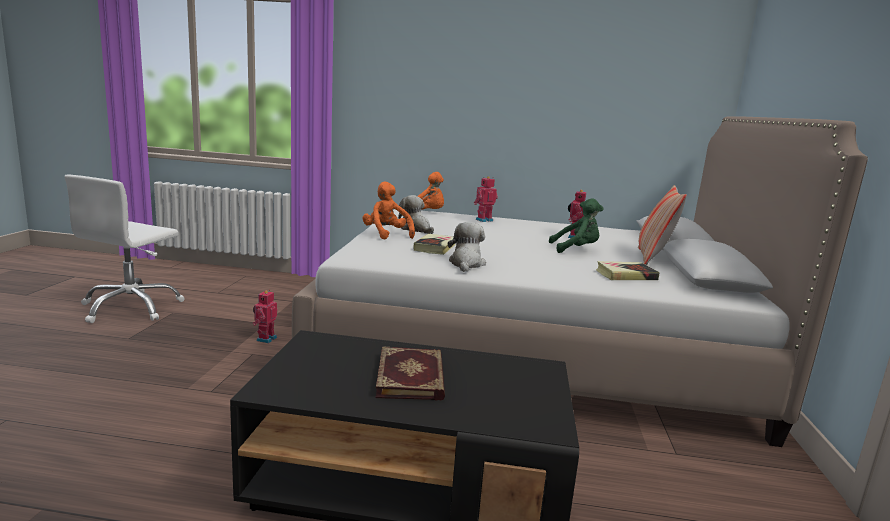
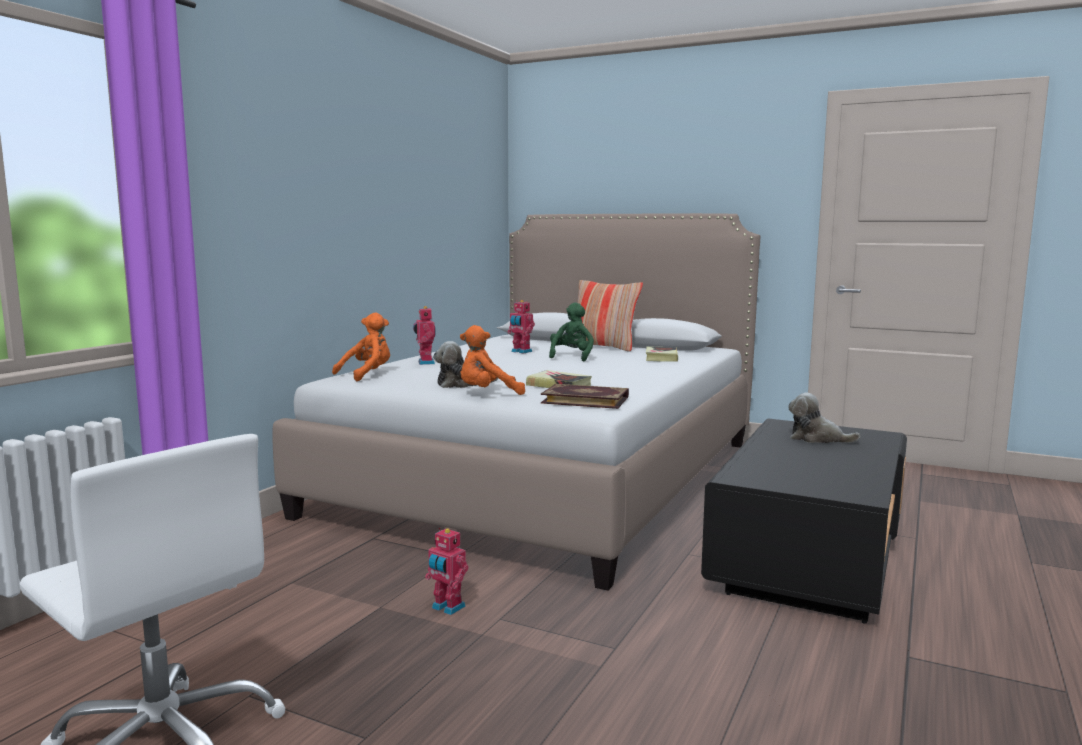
camera: 70 degrees left, 5 degrees down
(412, 377) = (815, 455): book -> book (585, 399)
(466, 264) = (627, 383): plush toy -> plush toy (817, 439)

